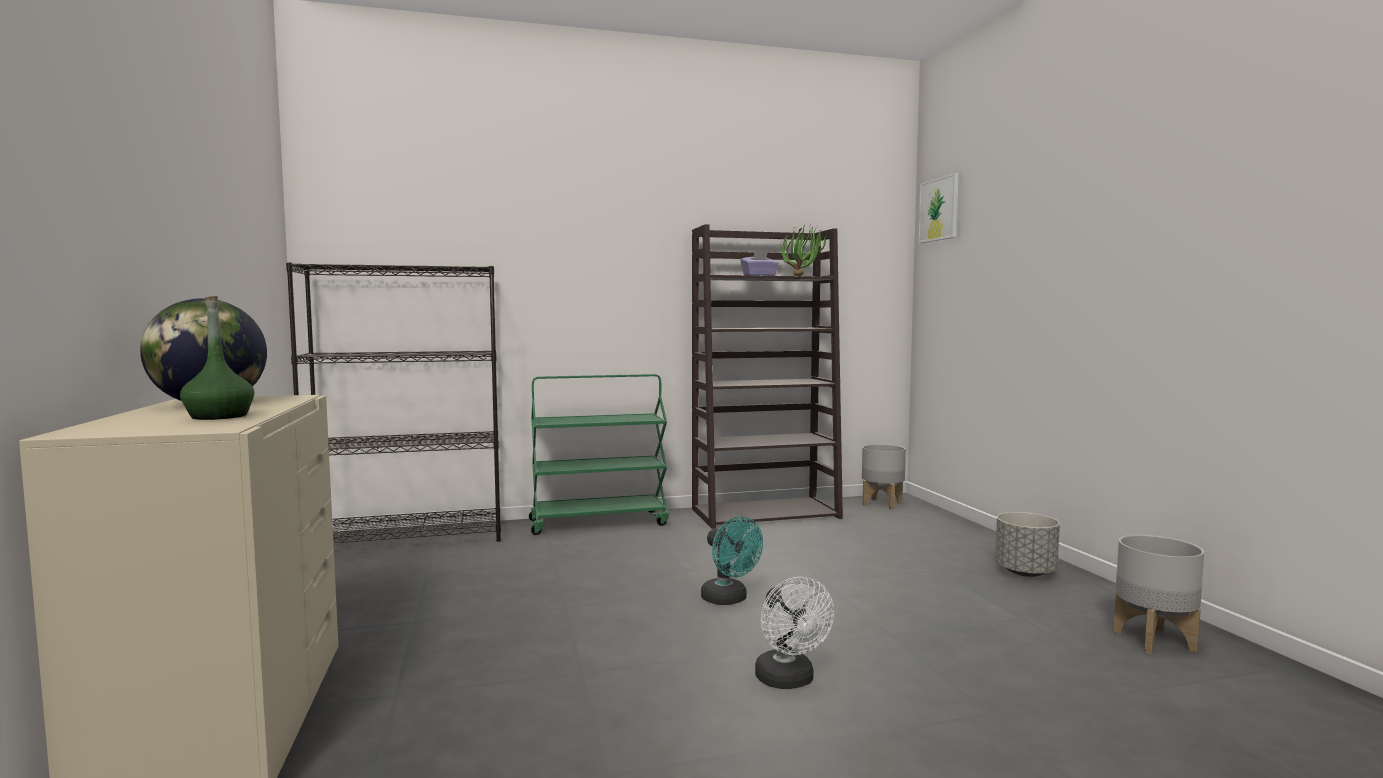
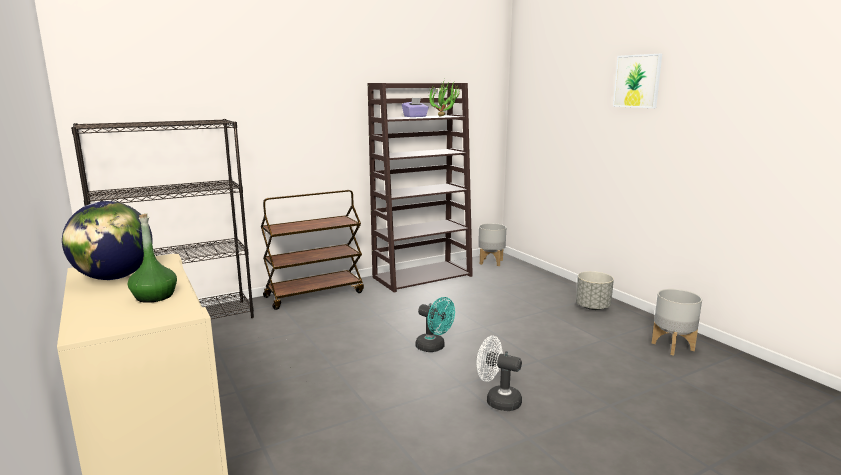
camera: 15 degrees left, 10 degrees up
(599, 522) = (314, 294): green cart -> brown cart
(789, 681) = (497, 400): white fan -> white fan turned 150 degrees clockwise
(939, 209) = (528, 67): picture -> picture (637, 81)

